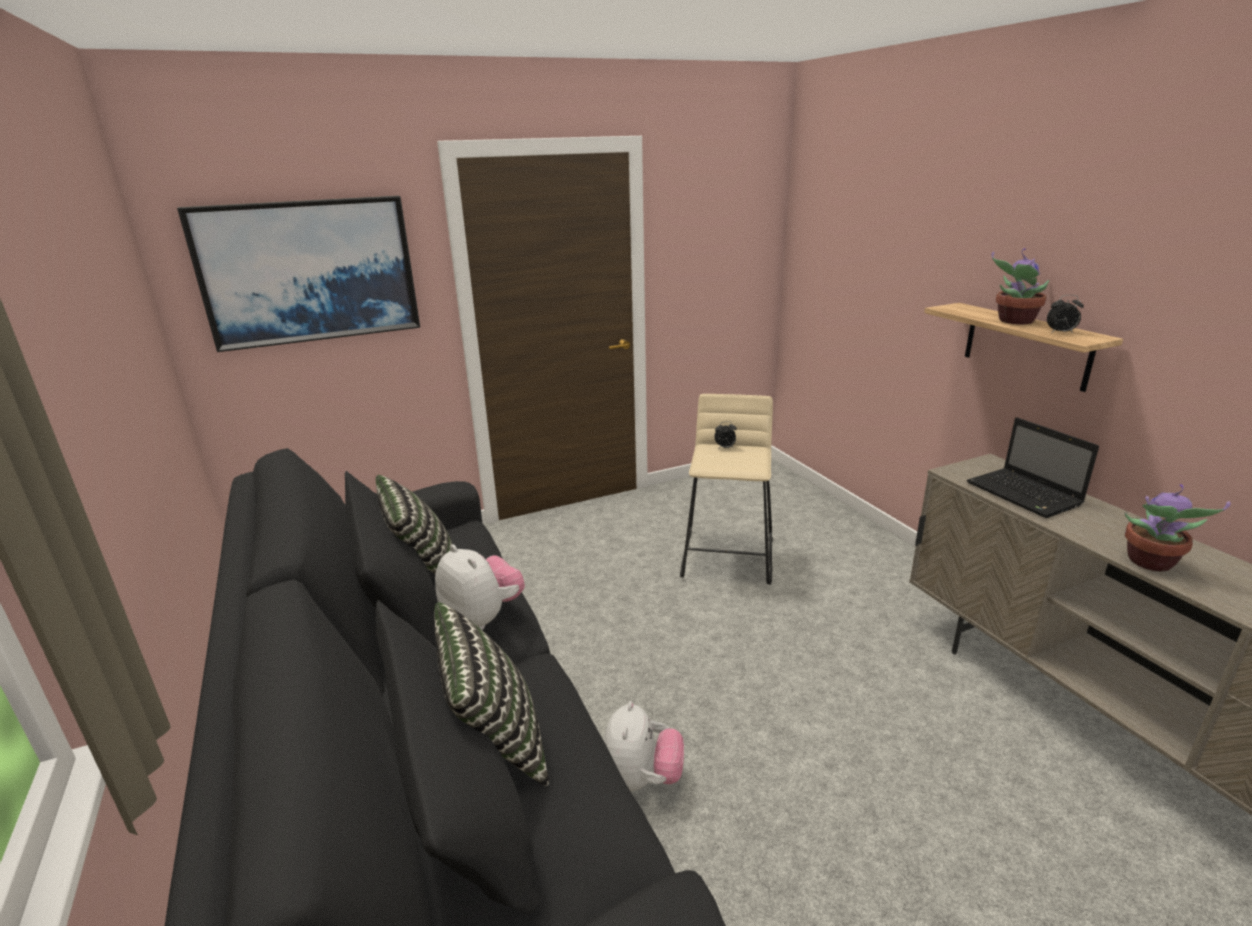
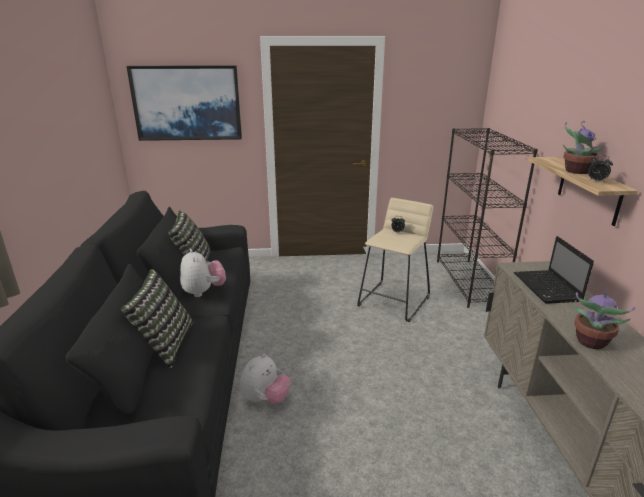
camera: 20 degrees right, 0 degrees up
(809, 503) = (469, 282): none -> black bookcase

